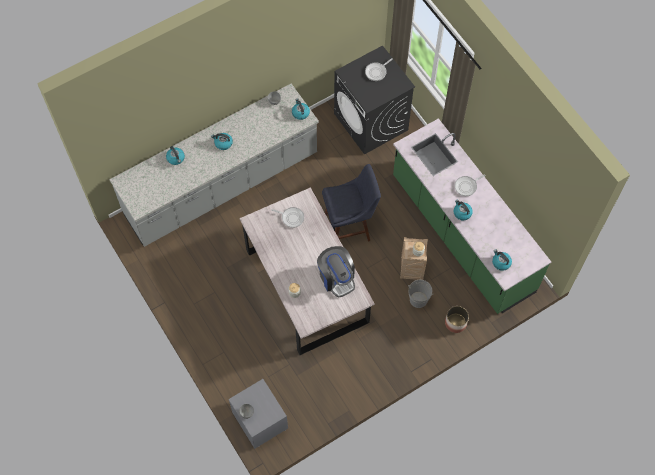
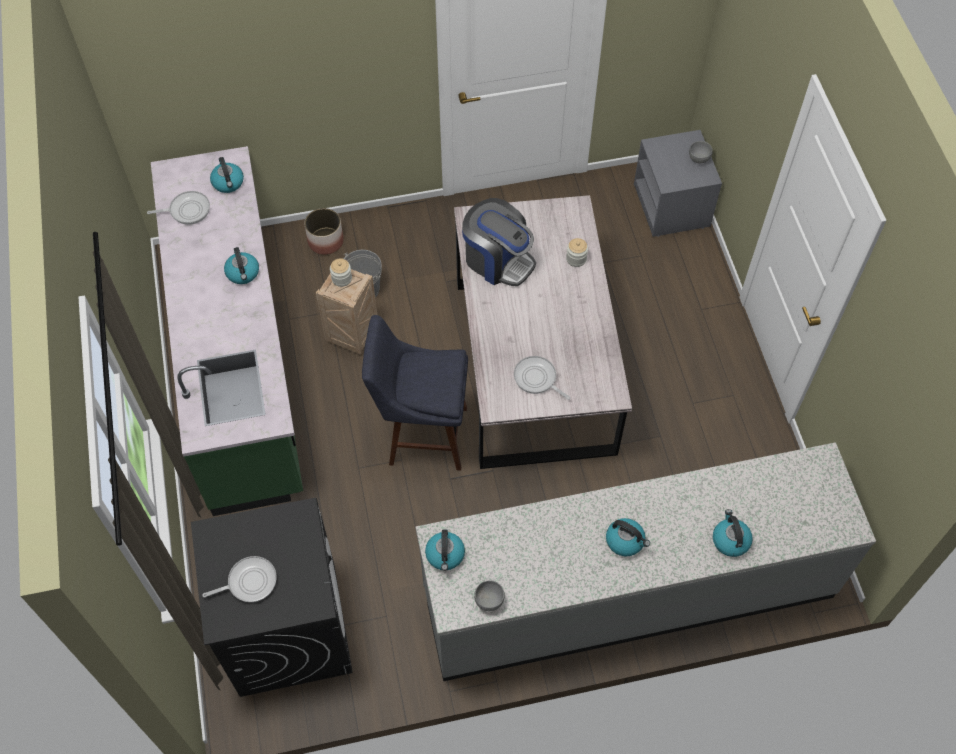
camera: 160 degrees left, 5 degrees down
(336, 277) = (498, 260): coffee machine -> coffee machine turned 135 degrees clockwise
(467, 186) = (208, 313): frying pan -> frying pan (187, 210)

